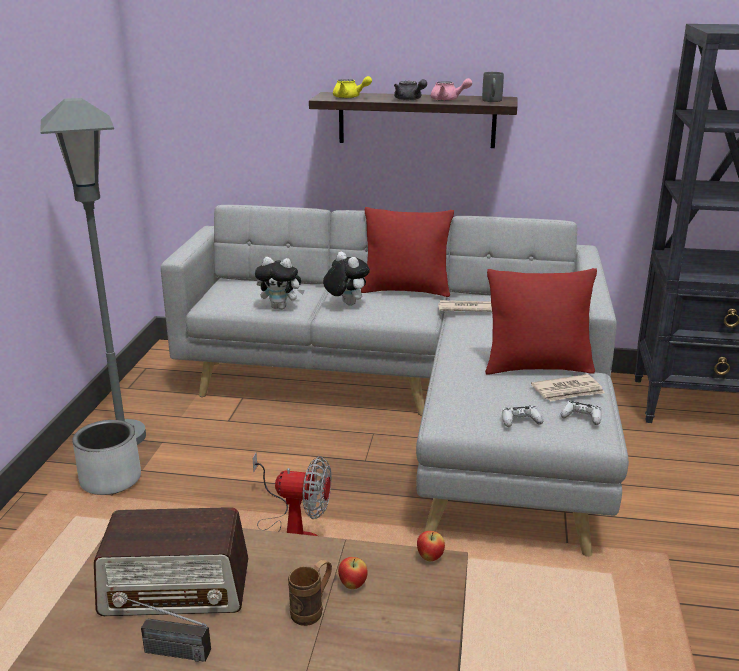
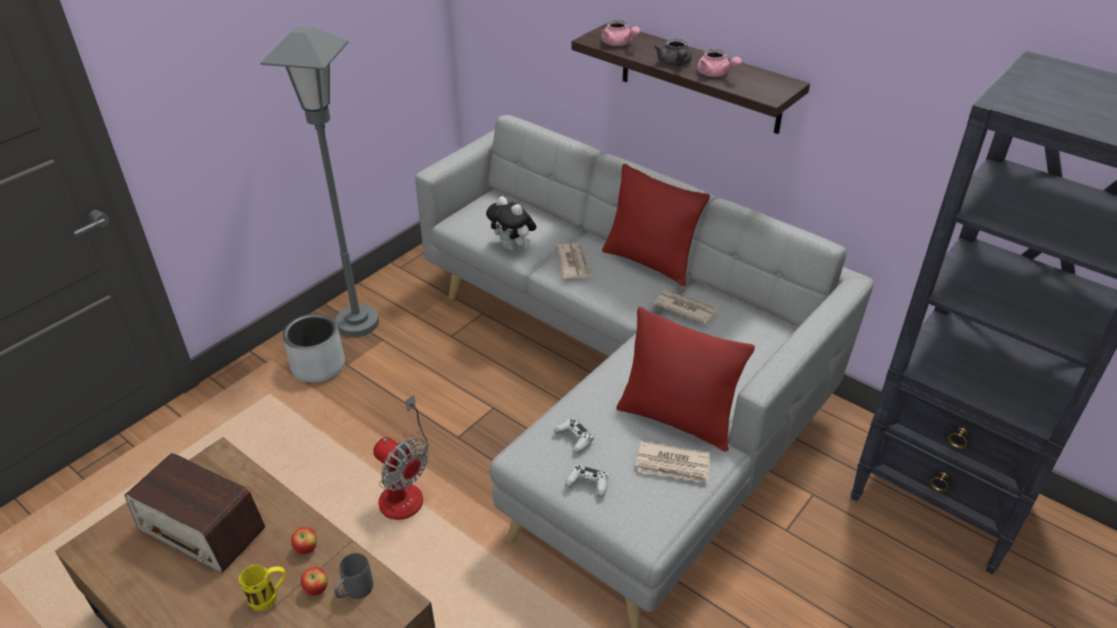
camera: 30 degrees right, 15 degrees up
(160, 650) = (150, 580): radio -> none
(312, 610) = (270, 598): brown mug -> yellow mug
(346, 304) = (573, 263): plush toy -> newspaper
(350, 97) = (619, 44): yellow teapot -> pink teapot
(430, 558) = (396, 592): apple -> apple (307, 549)
(492, 101) = (762, 89): grey mug -> grey mug (354, 592)
(581, 417) = (651, 505): white game controller -> white game controller (574, 439)

